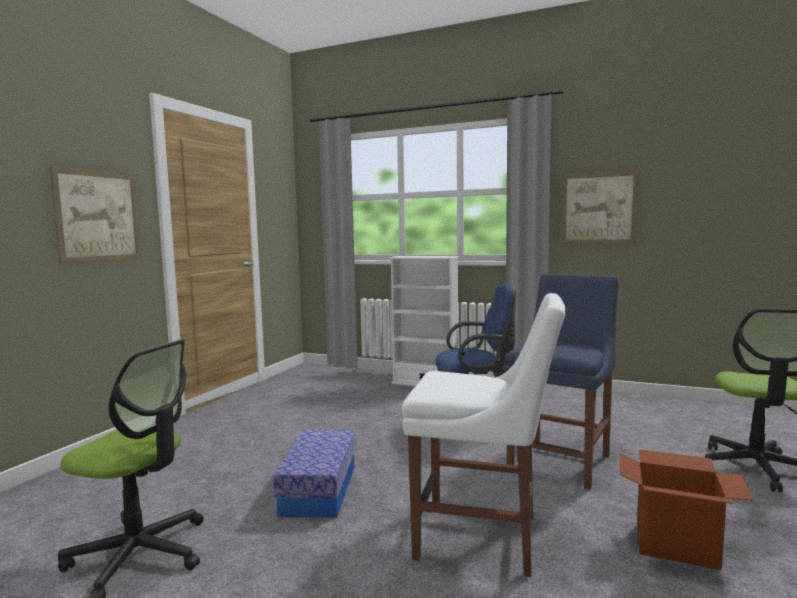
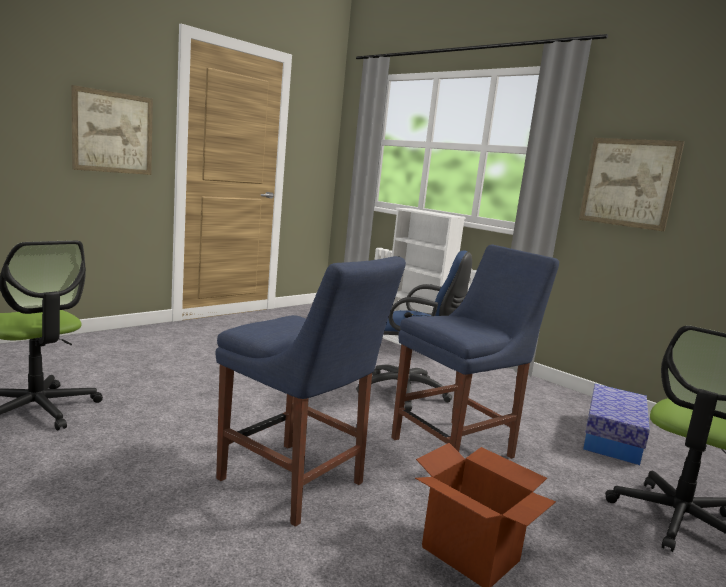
camera: 20 degrees right, 5 degrees up
(319, 489) = (211, 404): storage box -> storage box (612, 438)
(484, 538) = (296, 484): white chair -> blue chair

